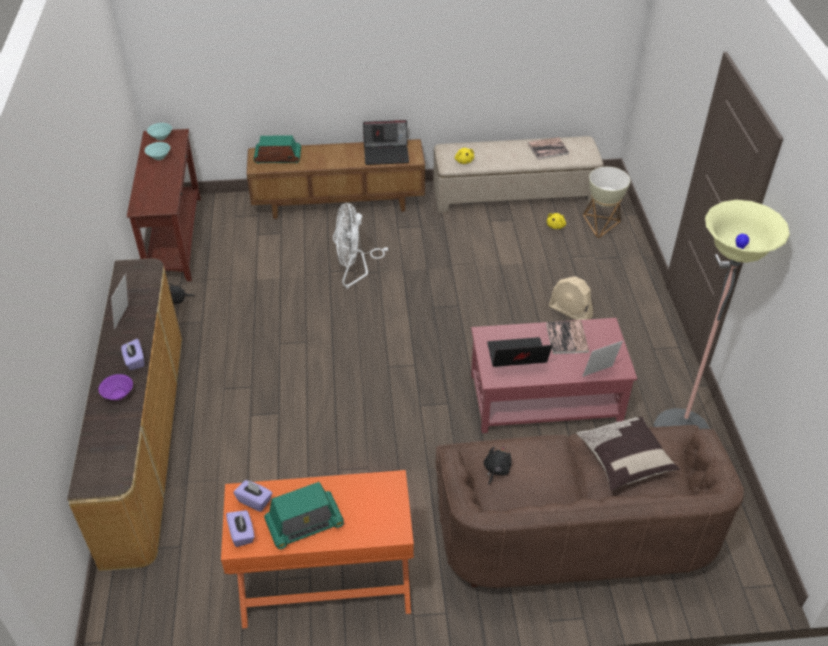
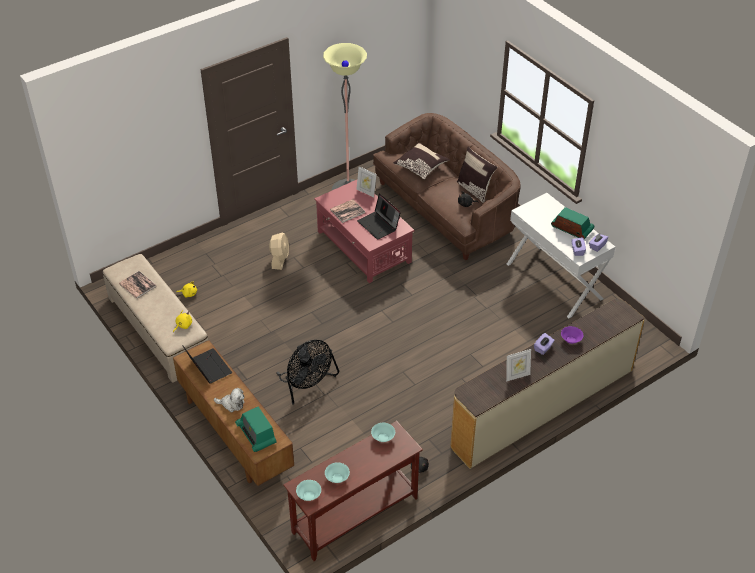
camera: 120 degrees left, 0 degrees up
(168, 197) = (383, 437): none -> turquoise bowl
(325, 584) = (554, 281): orange console table -> white console table
(327, 154) = (232, 404): none -> plush toy
(355, 263) = (305, 384): white fan -> black fan
(527, 504) = (474, 190): none -> pillow
(601, 224) = (172, 271): planter -> none

